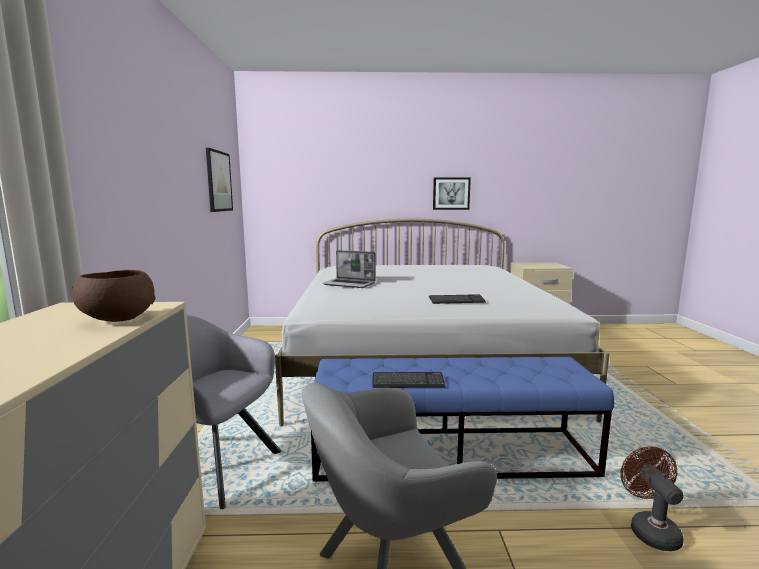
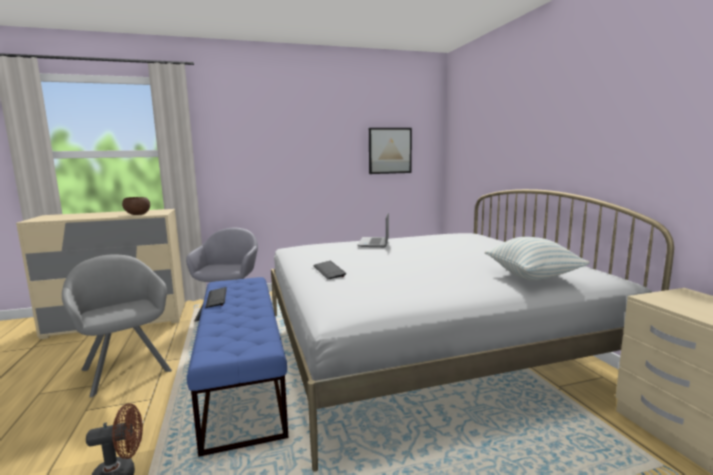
camera: 75 degrees right, 0 degrees up
(451, 193) = (600, 157): picture -> none
(488, 271) = (532, 276): none -> pillow

